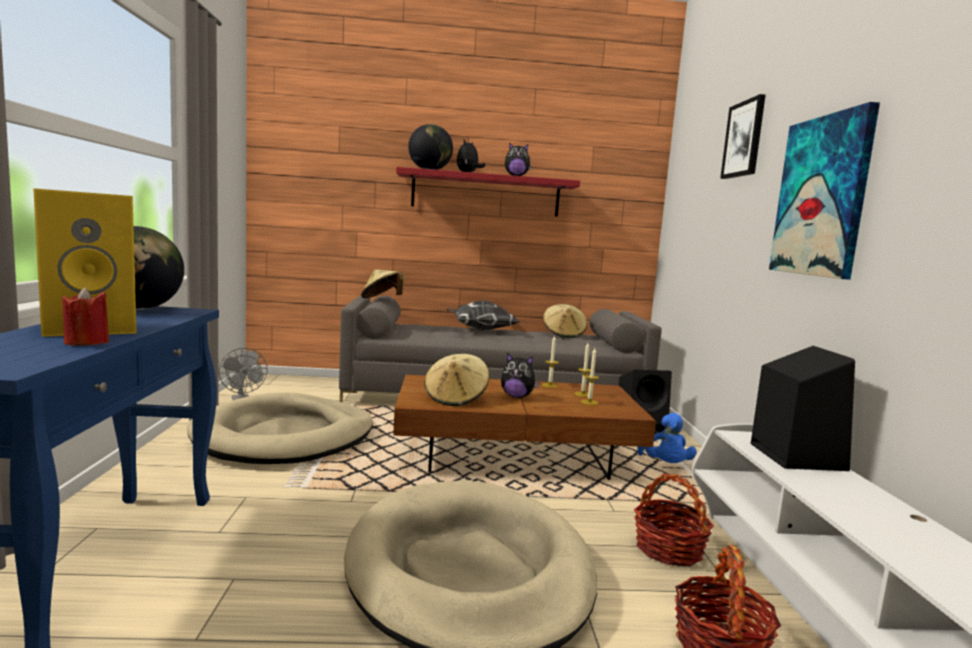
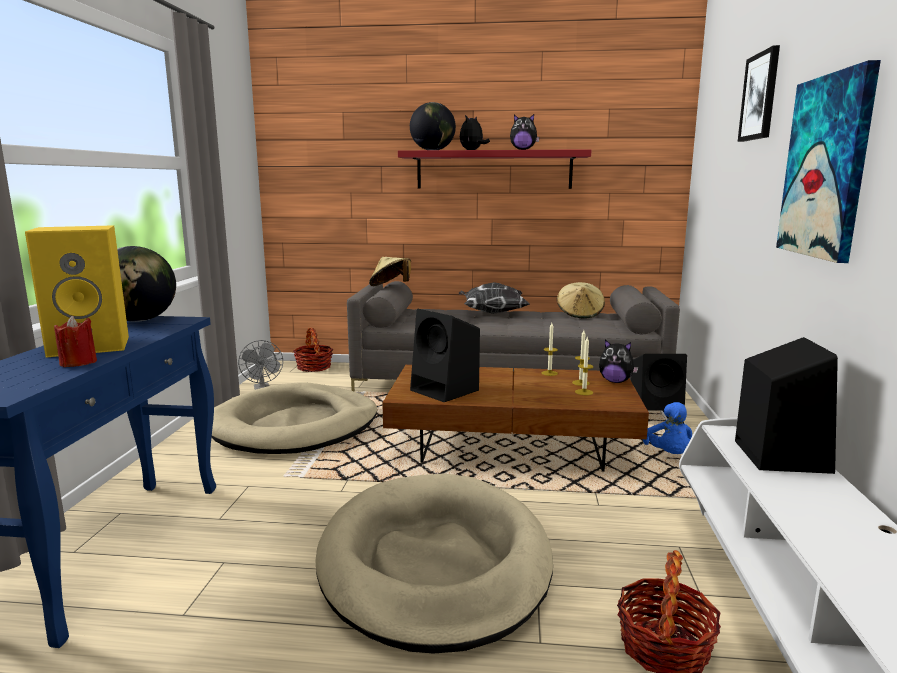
camera: 10 degrees right, 5 degrees up
(456, 398) = (446, 390): beige hat -> black speaker
(517, 396) = (509, 387): plush toy -> plush toy (615, 381)
(668, 549) = (643, 546): basket -> basket (314, 367)

